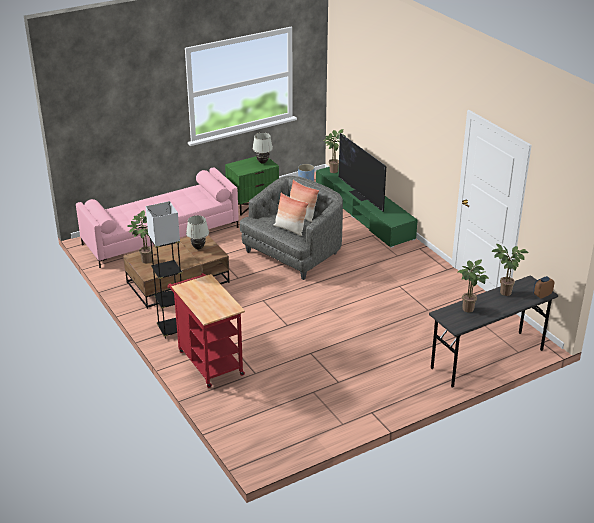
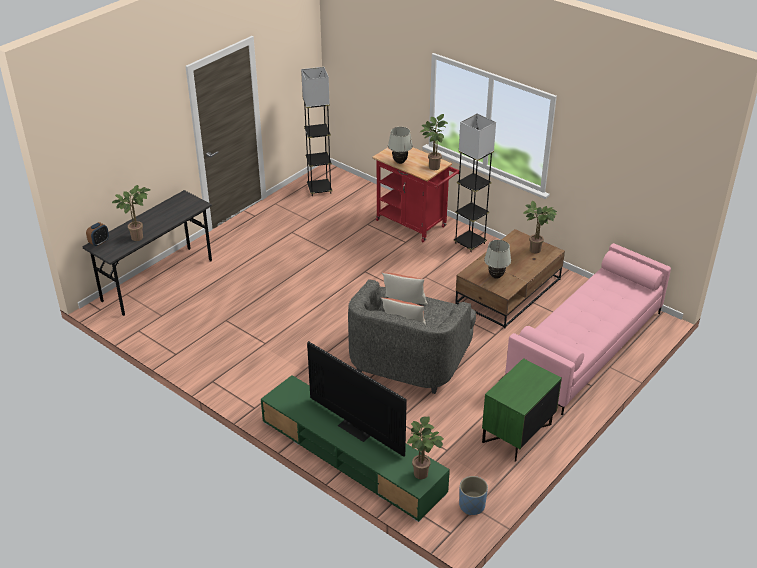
camera: 160 degrees right, 5 degrees up
(263, 162) = (512, 394): white table lamp -> white table lamp (399, 162)
(282, 432) = (319, 189): none -> grey floor lamp
(468, 310) = (173, 213): potted plant -> potted plant (433, 166)

